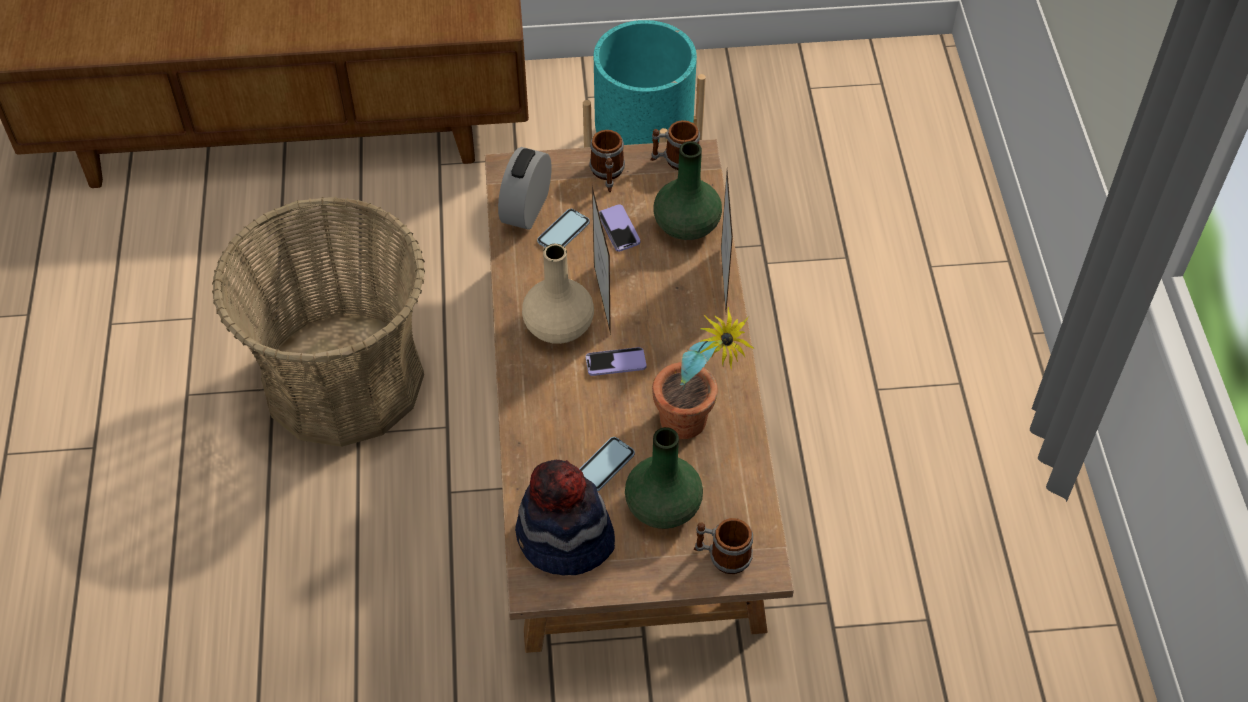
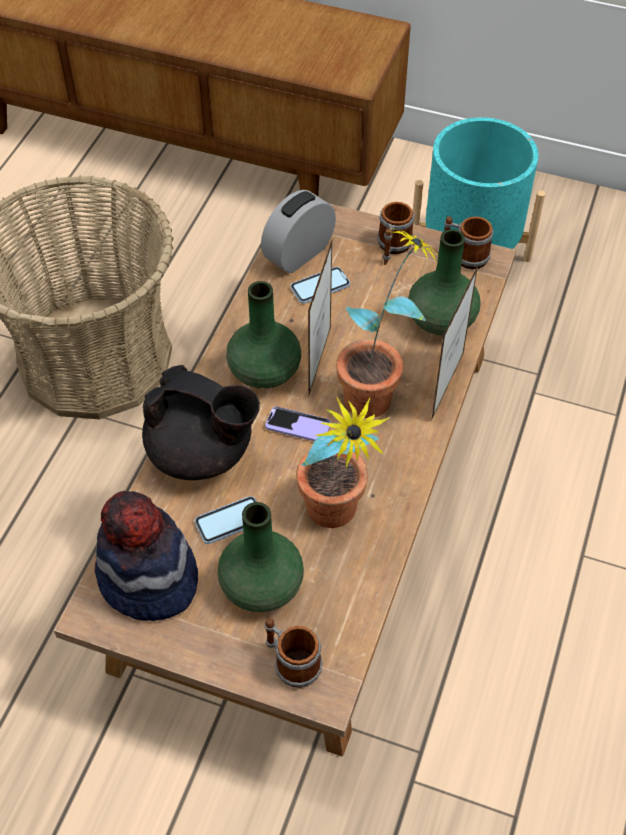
camera: 25 degrees right, 0 degrees up
(546, 417) = (202, 453): none -> black teapot
(558, 327) = (263, 372): beige vase -> green vase
(619, 229) = (374, 301): phone -> none
(668, 307) = (379, 391): none -> potted plant

